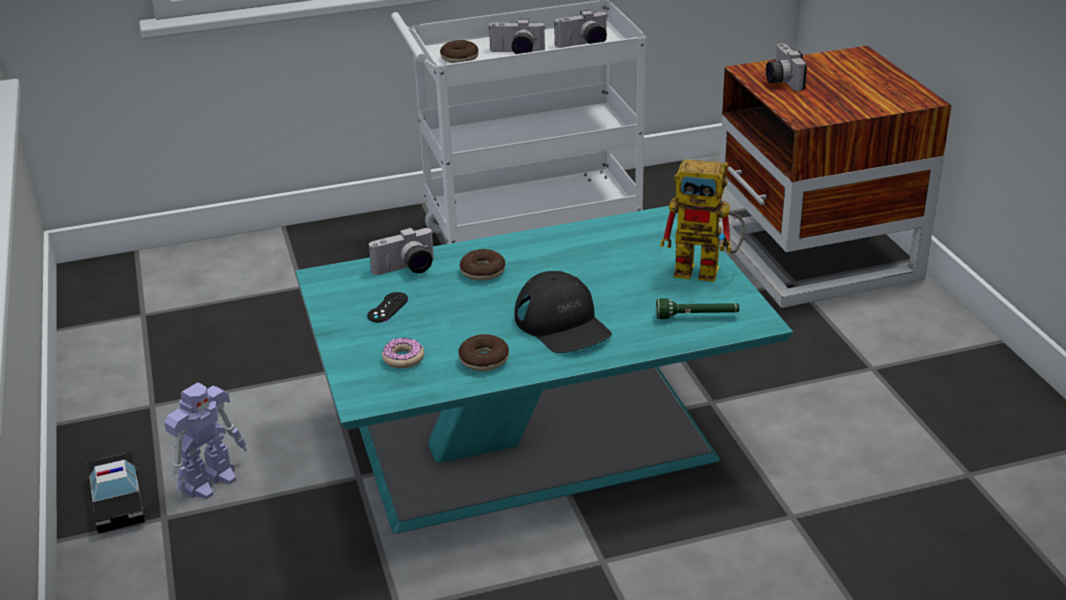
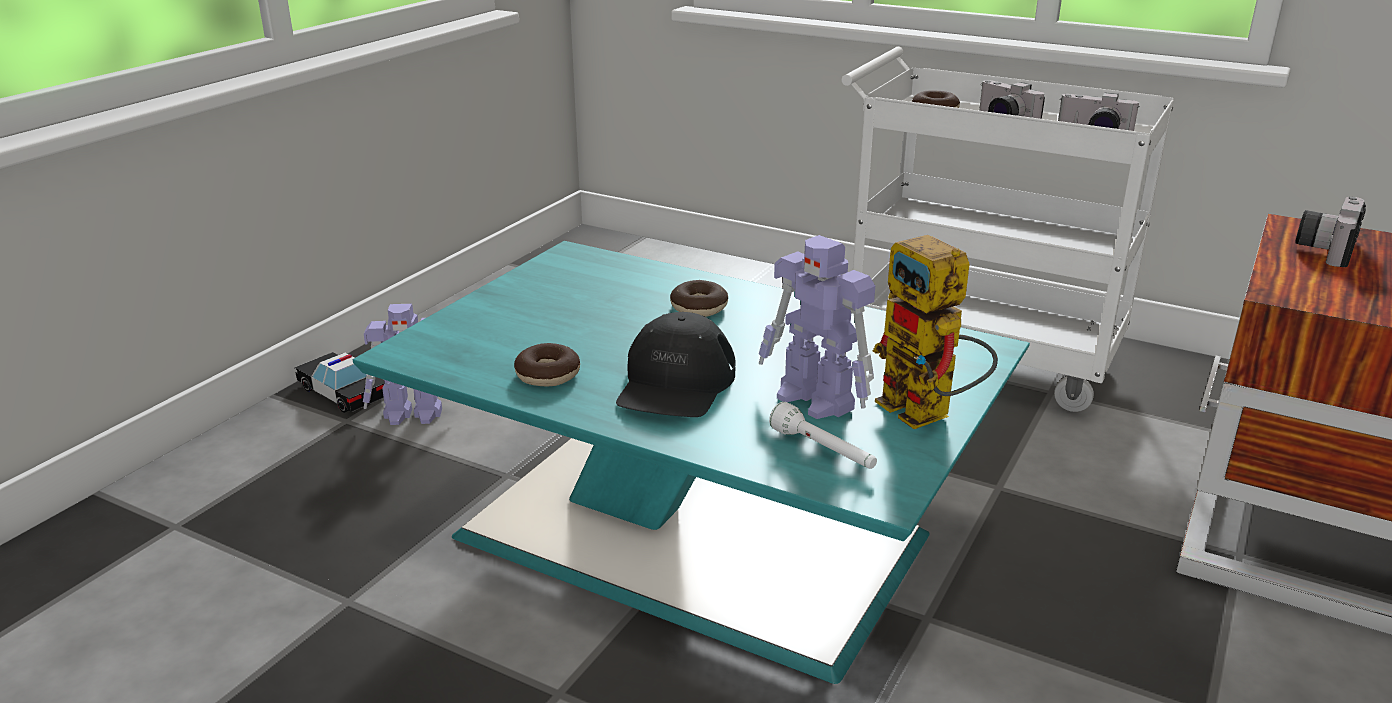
camera: 45 degrees right, 5 degrees down
(118, 501) = (343, 392): toy car -> toy car turned 105 degrees clockwise
(387, 307) = (566, 296): black game controller -> none
(403, 358) = (493, 339): donut -> none
(406, 269) = (642, 277): camera -> none
(646, 292) = (816, 400): none -> toy robot
(697, 317) = (823, 451): green flashlight -> white flashlight

